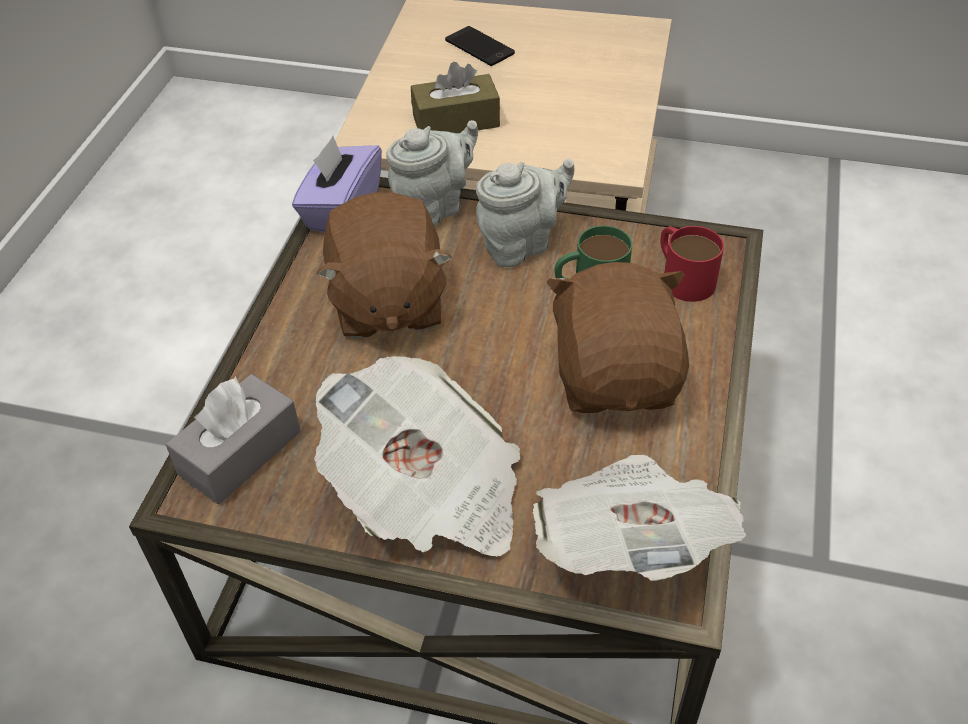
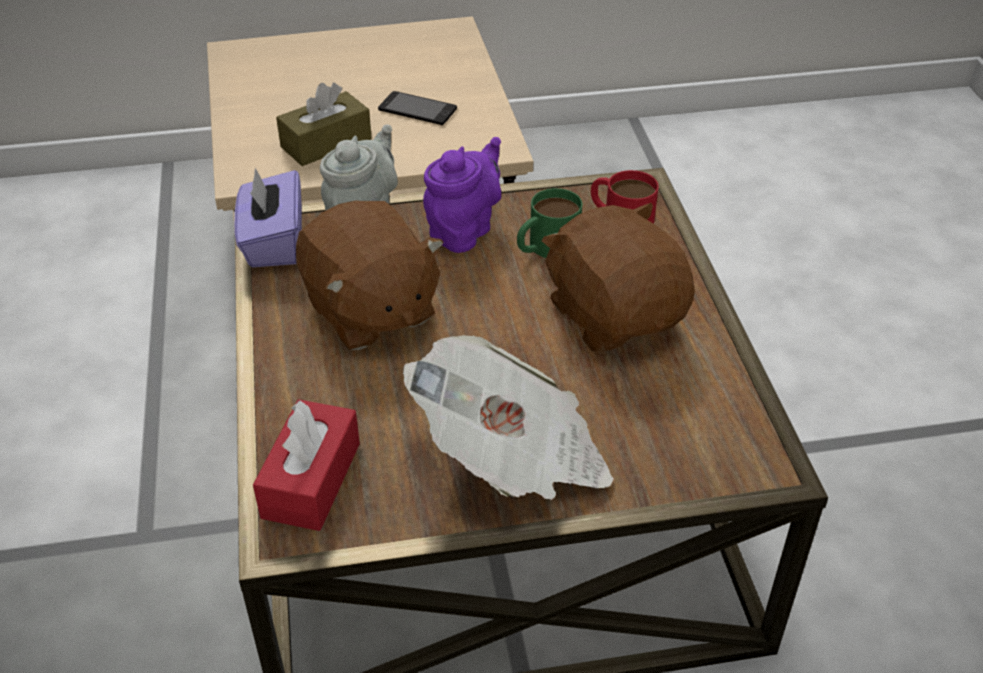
camera: 25 degrees left, 5 degrees down
(240, 453) = (311, 480): grey tissue box -> red tissue box
(479, 47) = (308, 74): phone -> phone (417, 109)
(521, 244) = (464, 230): grey teapot -> purple teapot
(629, 543) = (707, 441): newspaper -> none

